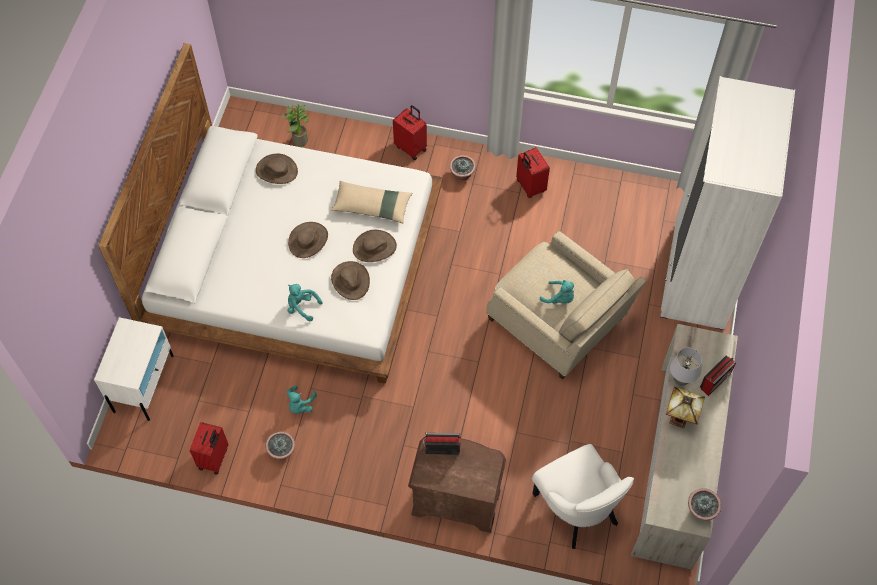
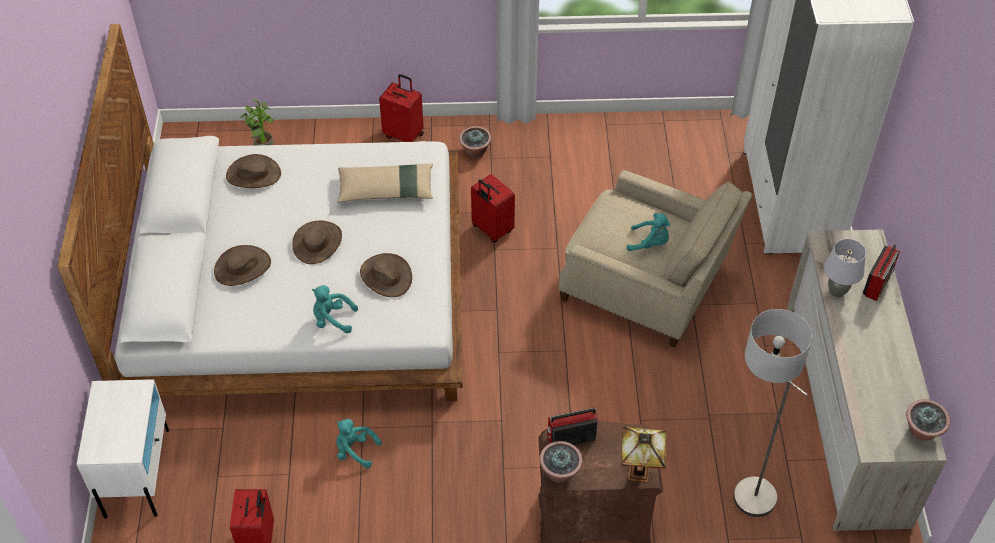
camera: 15 degrees left, 10 degrees down
(282, 451) = (347, 512): potted plant -> potted plant (560, 472)
(300, 405) = (355, 451): turquoise plush toy -> turquoise plush toy turned 105 degrees clockwise
(374, 247) = (404, 234): brown hat -> brown hat (242, 267)
(530, 186) = (560, 148): red suitcase -> red suitcase (491, 229)
(575, 506) = (744, 489): white chair -> grey floor lamp
(680, 419) = (854, 334): table lamp -> table lamp (640, 472)

